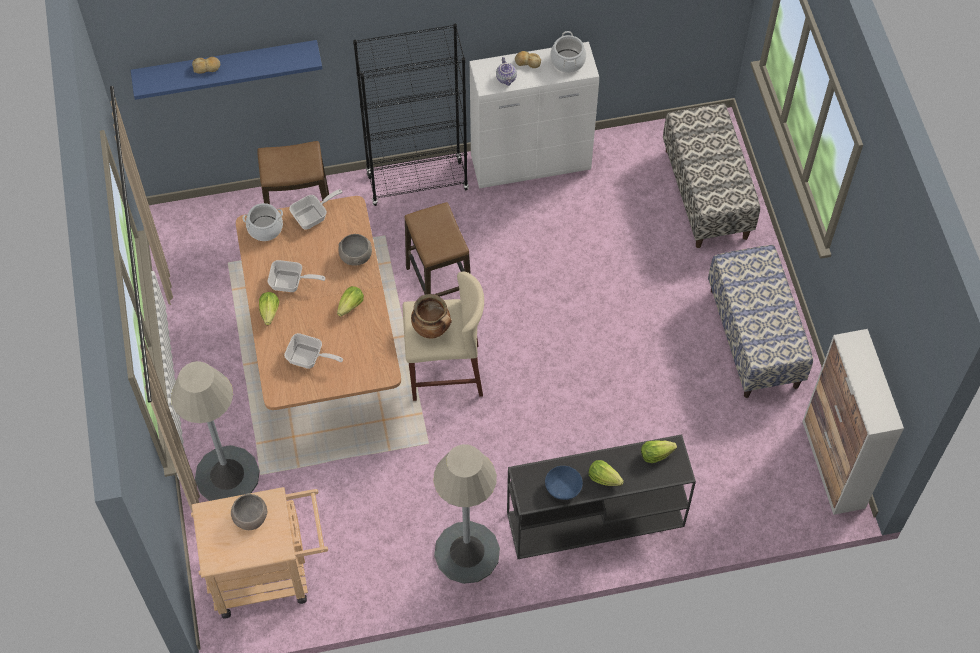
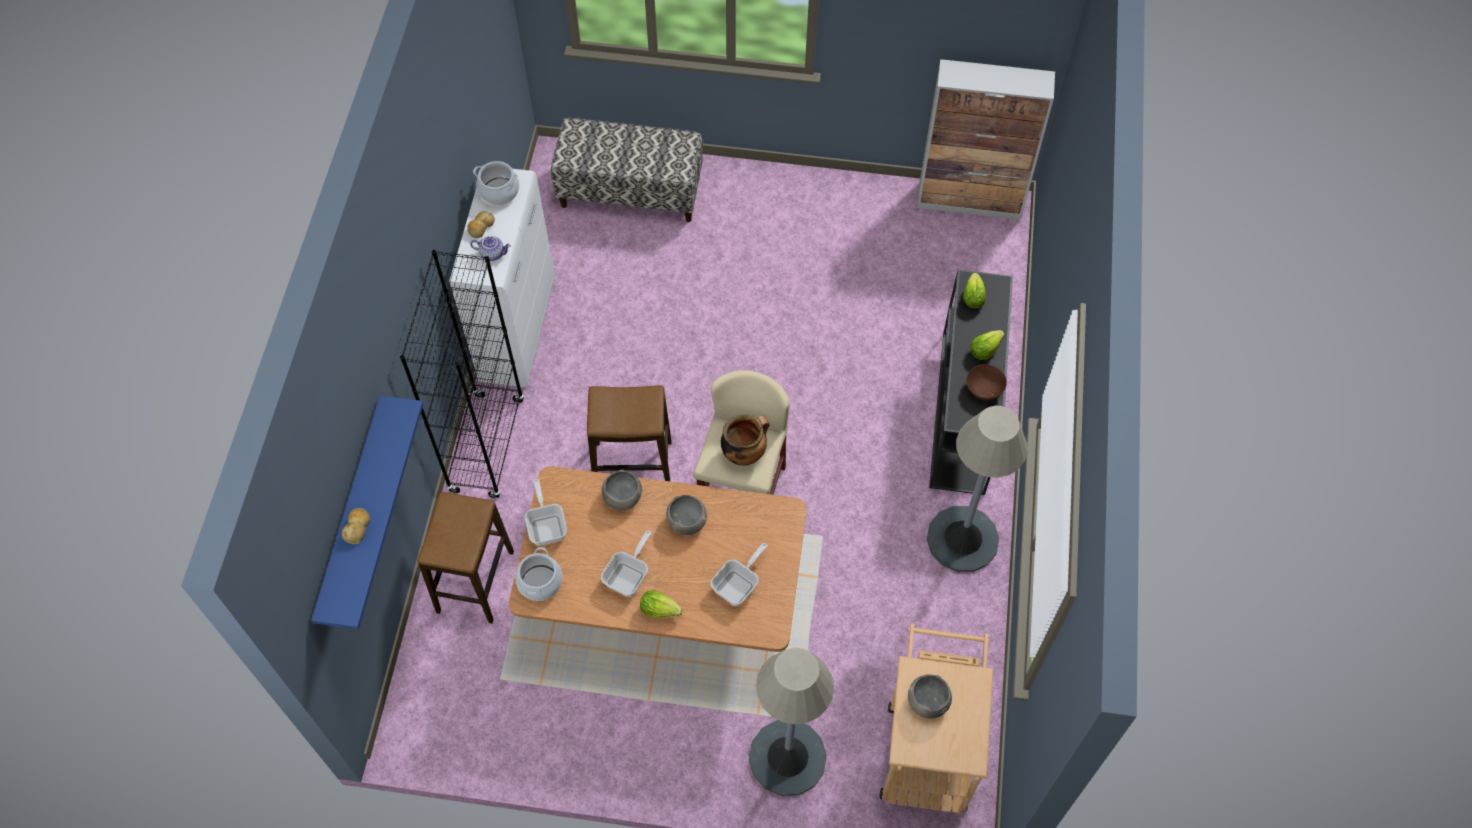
camera: 70 degrees left, 0 degrees up
(351, 306) = (686, 521): lettuce -> grey bowl
(563, 487) = (984, 389): blue bowl -> brown bowl
(754, 338) = (812, 212): bench -> none

